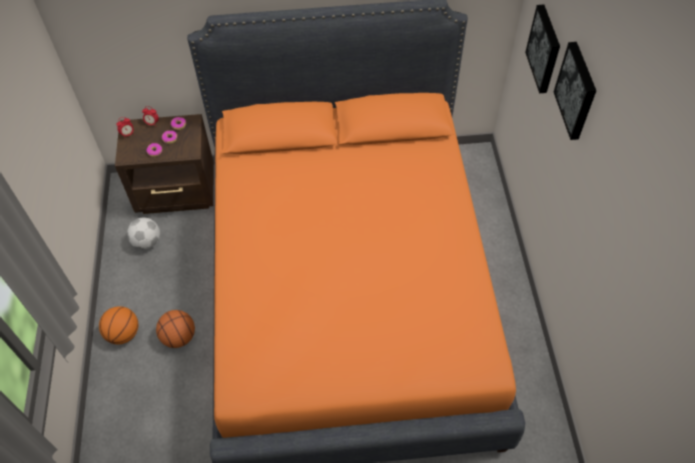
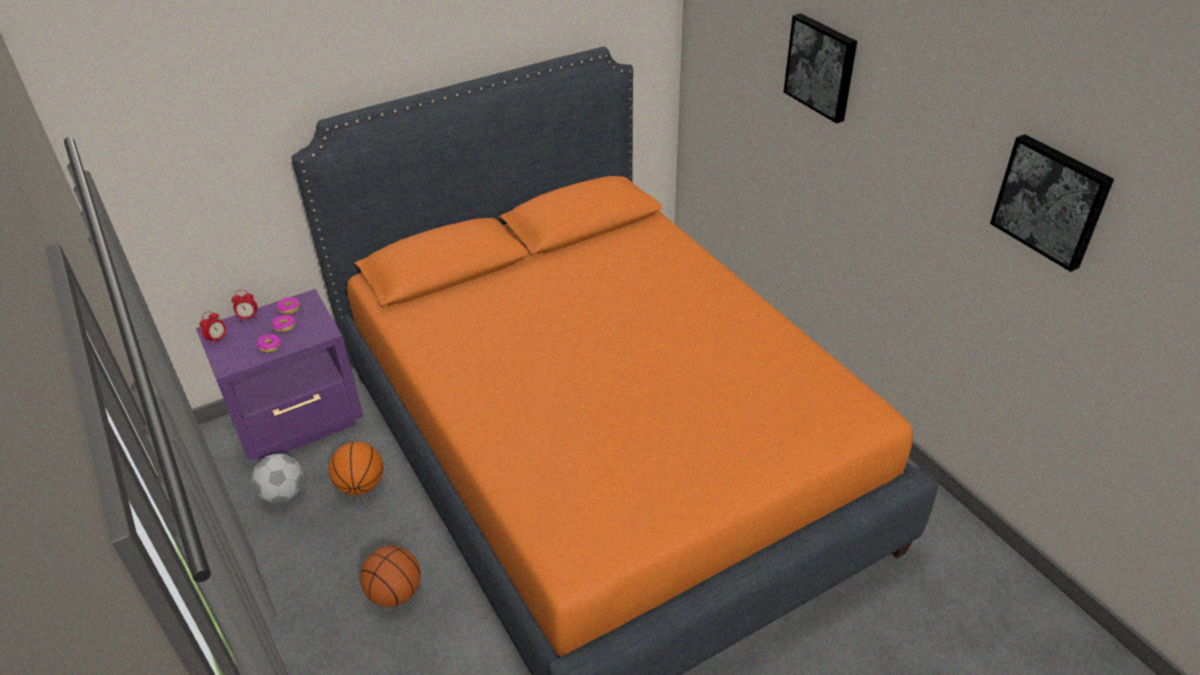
camera: 25 degrees left, 15 degrees down
(123, 333) = (305, 621): basketball -> basketball (361, 485)
(178, 193) = (300, 422): brown nightstand -> purple nightstand
(545, 49) = (744, 63): picture -> picture (1052, 201)

